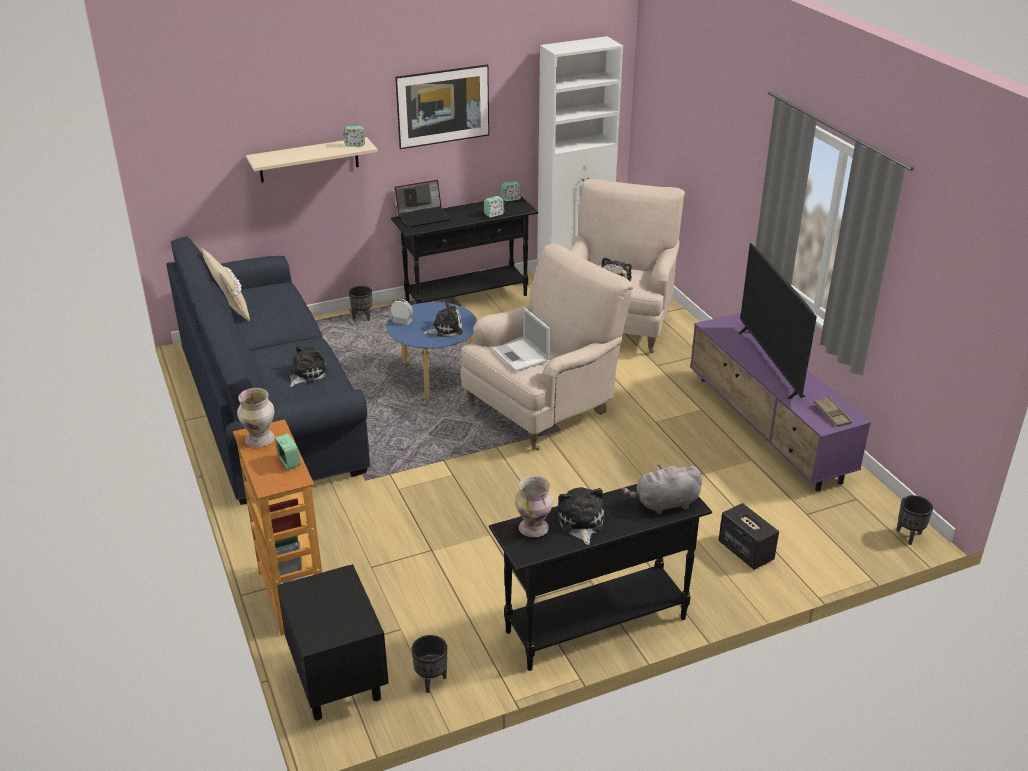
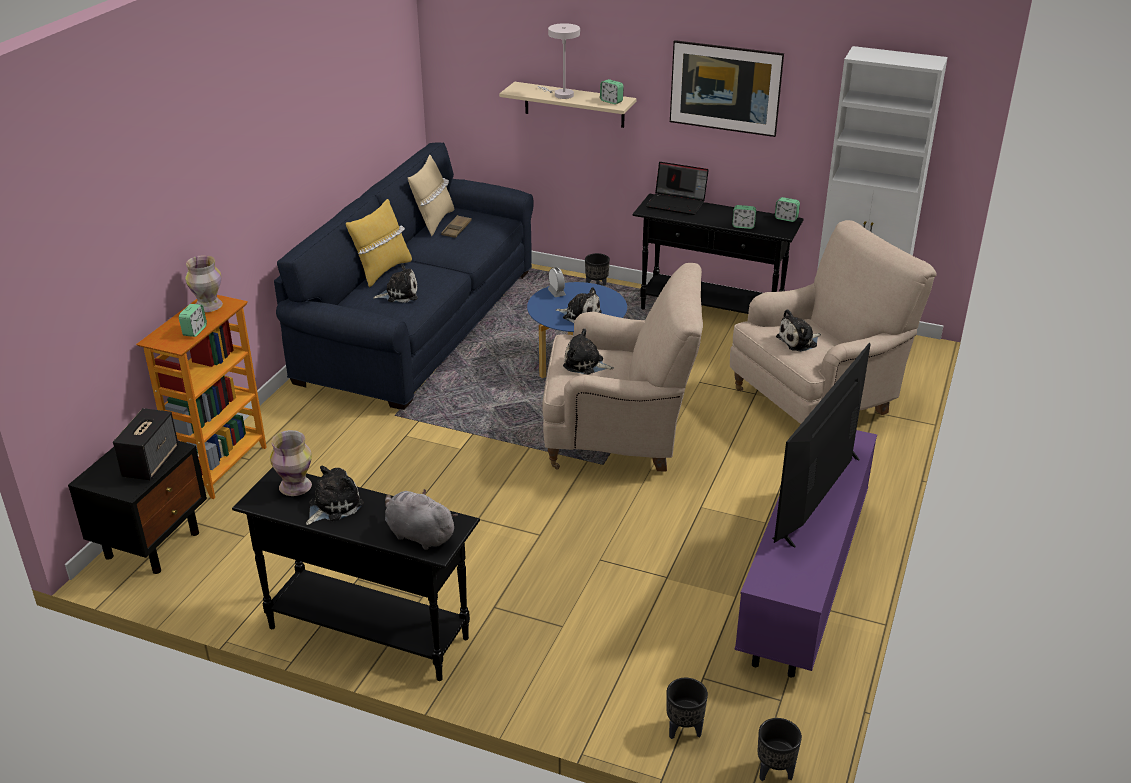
camera: 45 degrees right, 0 degrees up
(258, 364) = (382, 271): none -> yellow pillow
(306, 153) = (561, 94): none -> white table lamp
(431, 681) = (202, 586): black planter -> black planter (683, 730)
(521, 356) = (585, 364): laptop -> plush toy
(745, 551) = (587, 666): speaker -> speaker (151, 462)
(832, 414) = (791, 580): brown tray -> brown tray (456, 229)

